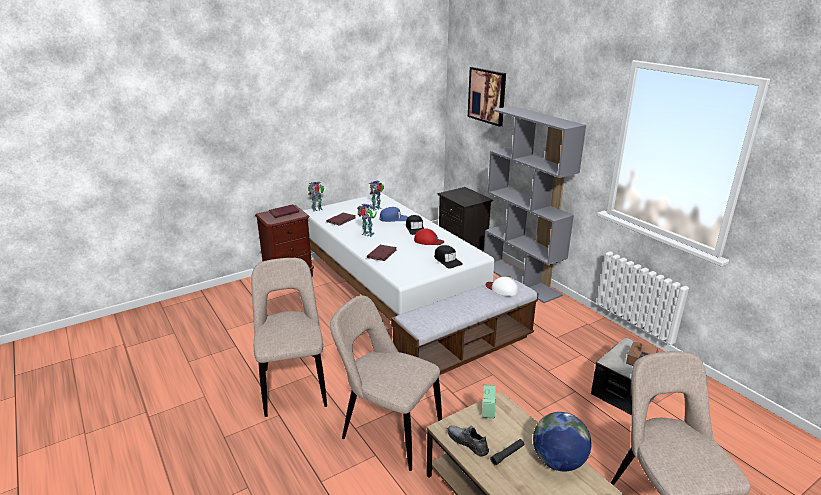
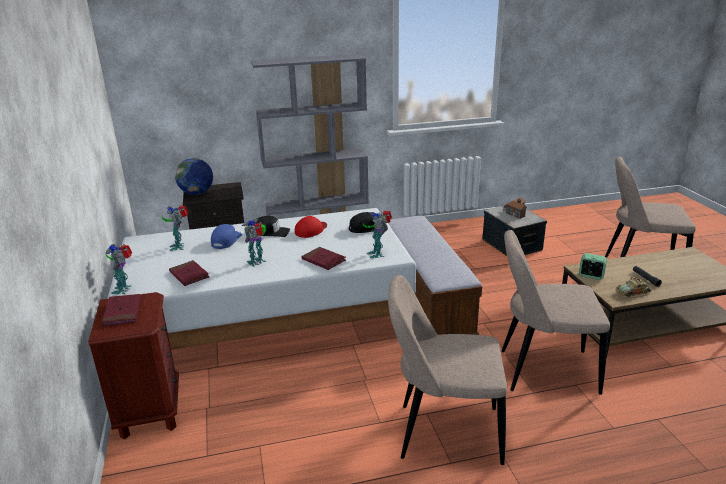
camera: 70 degrees left, 0 degrees up
(388, 432) = (543, 371): beige chair -> beige chair turned 45 degrees clockwise
(404, 271) = (377, 253): none -> toy robot
(467, 442) = (633, 292): grey shoe -> toy car
(487, 96) = (195, 60): picture -> none
(501, 289) = (412, 226): white cap -> none
(558, 461) = (650, 262): globe -> globe (196, 193)

